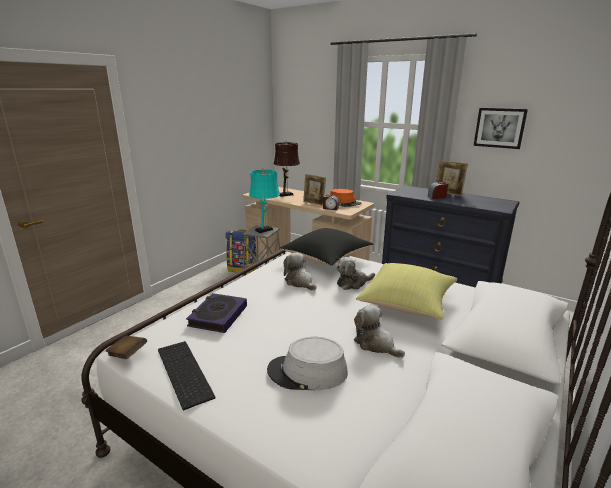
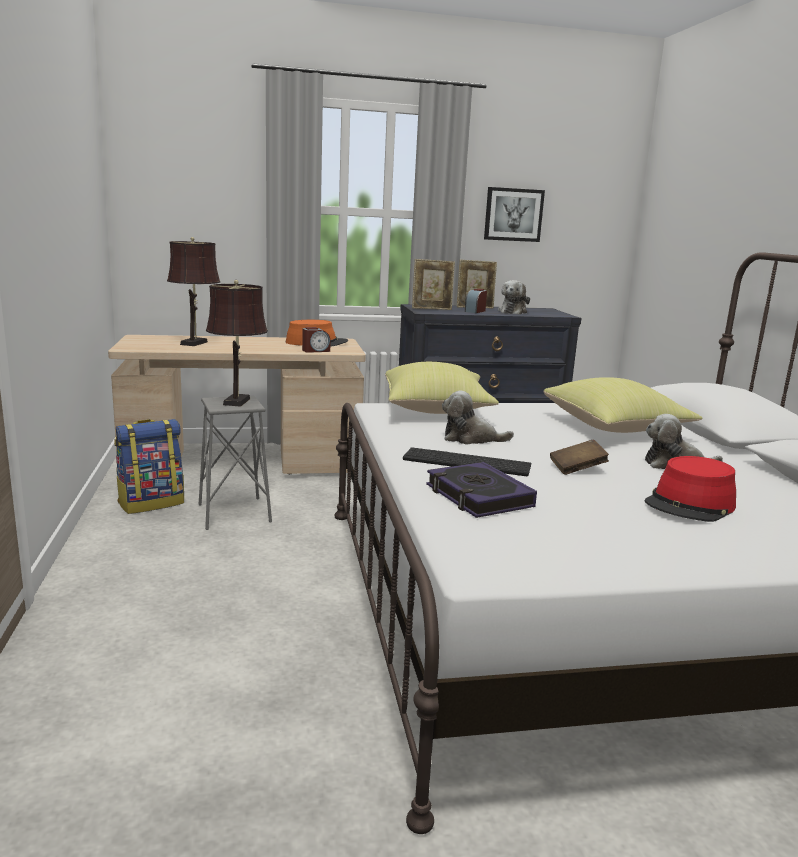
camera: 45 degrees left, 5 degrees down
(127, 355) = (493, 572): brown book -> brown book (577, 469)
(182, 372) = (599, 556): keyboard -> keyboard (465, 462)
(265, 230) = (238, 401): turquoise table lamp -> brown table lamp
(307, 372) = (690, 504): grey hat -> red hat
(314, 203) = (274, 348): picture frame -> picture frame (431, 309)
(327, 259) = (436, 411): black pillow -> yellow pillow
(353, 283) = (524, 425): plush toy -> plush toy (513, 312)

